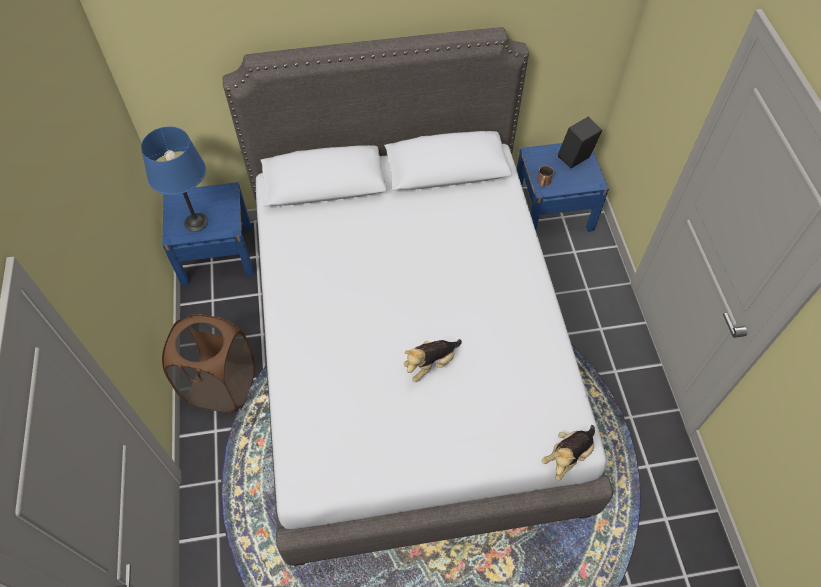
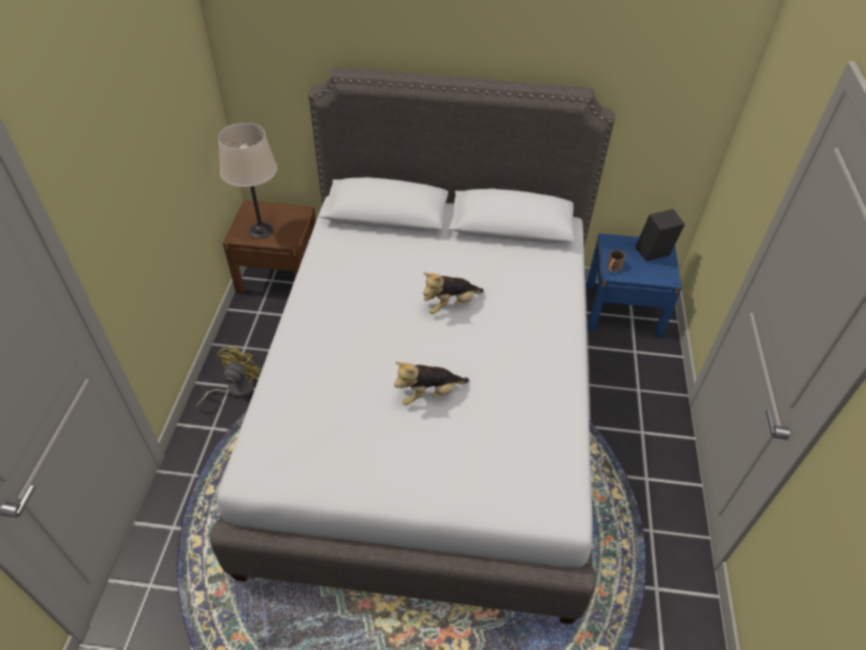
camera: 15 degrees right, 10 degrees down
(196, 222) = (261, 230): blue table lamp -> beige table lamp
(217, 254) = (279, 274): blue nightstand -> brown nightstand
(221, 386) = (235, 389): brown laundry basket -> yellow fan
(568, 456) = (546, 524): plush toy -> plush toy (450, 305)

